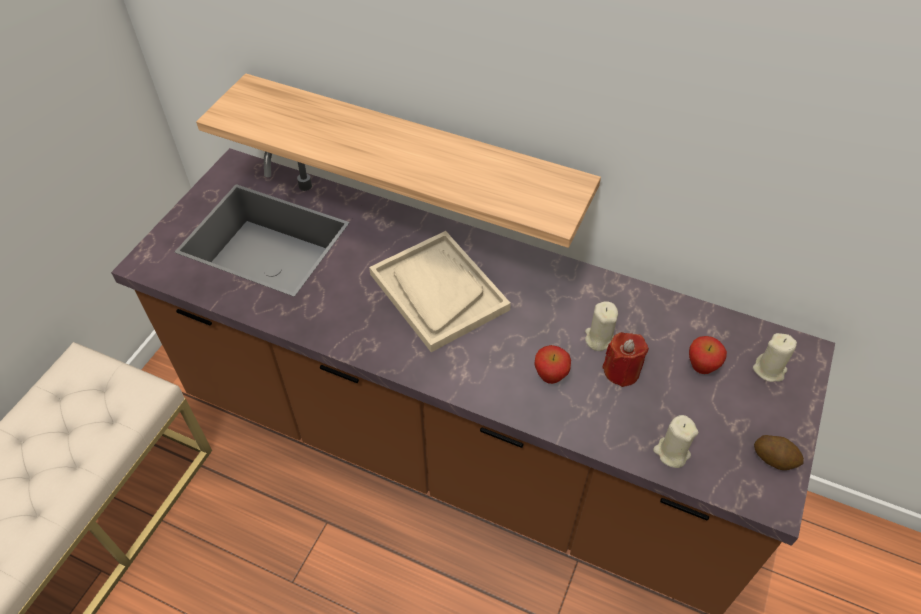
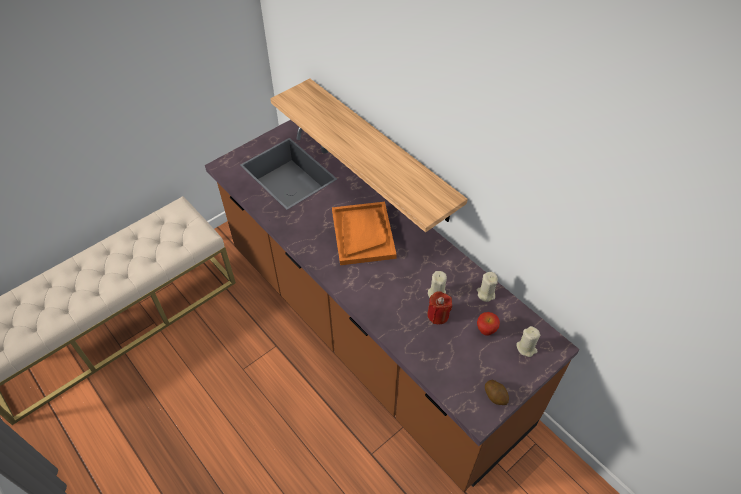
camera: 25 degrees right, 0 degrees up
(438, 292) = (363, 234): beige tray -> orange tray
(550, 377) = (396, 303): apple -> none
(671, 452) = (438, 368): beige candle -> beige candle (485, 294)

